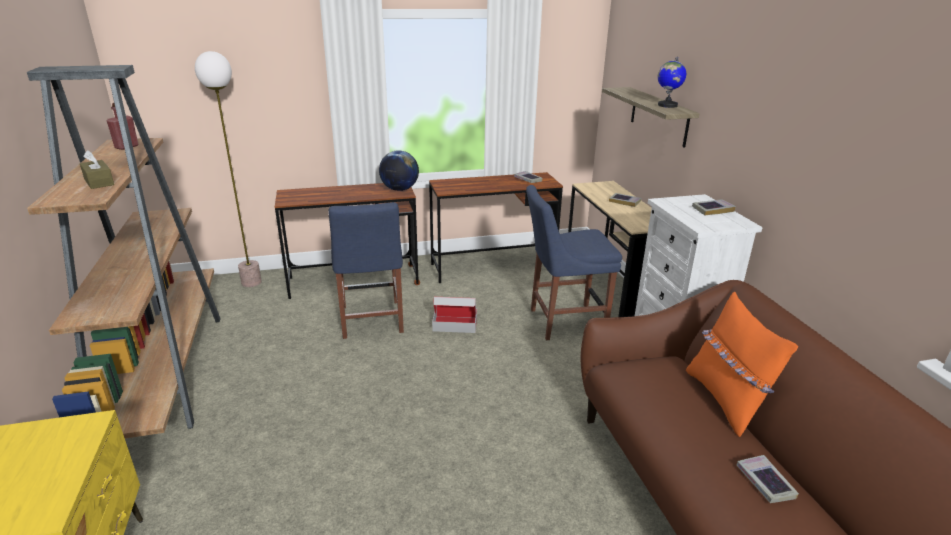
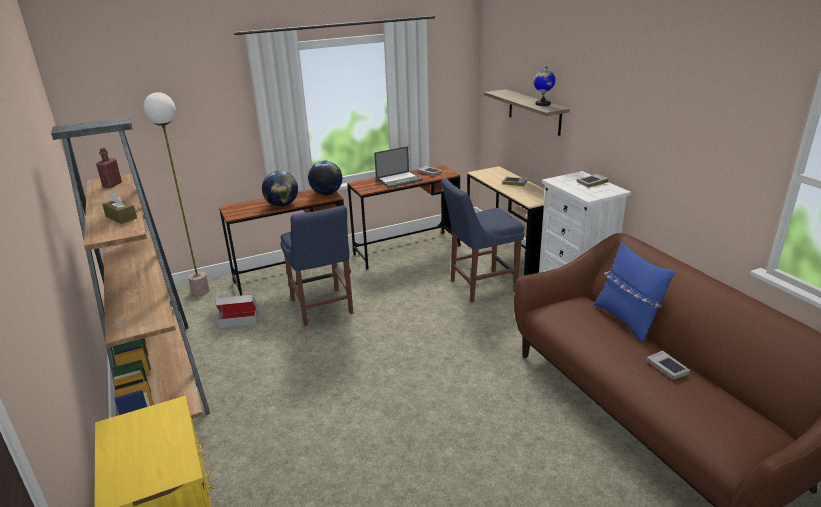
camera: 10 degrees left, 0 degrees up
(344, 196) = (282, 205): none -> globe
(455, 324) = (393, 301): cardboard box -> cardboard box (239, 319)
(489, 183) = (399, 179): none -> laptop
(725, 400) = (627, 320): orange pillow -> blue pillow

